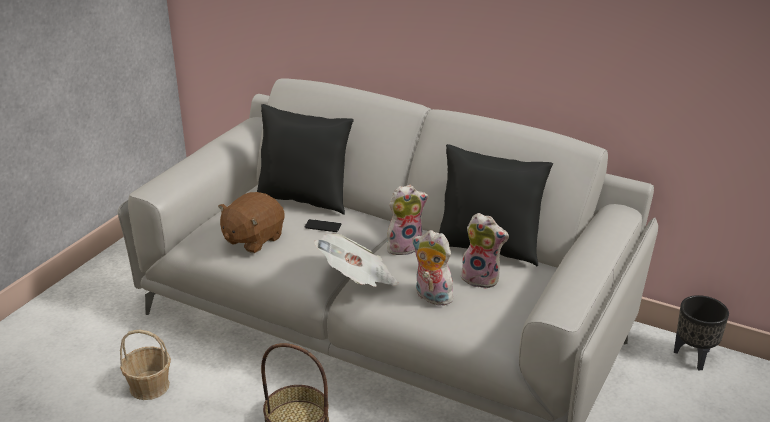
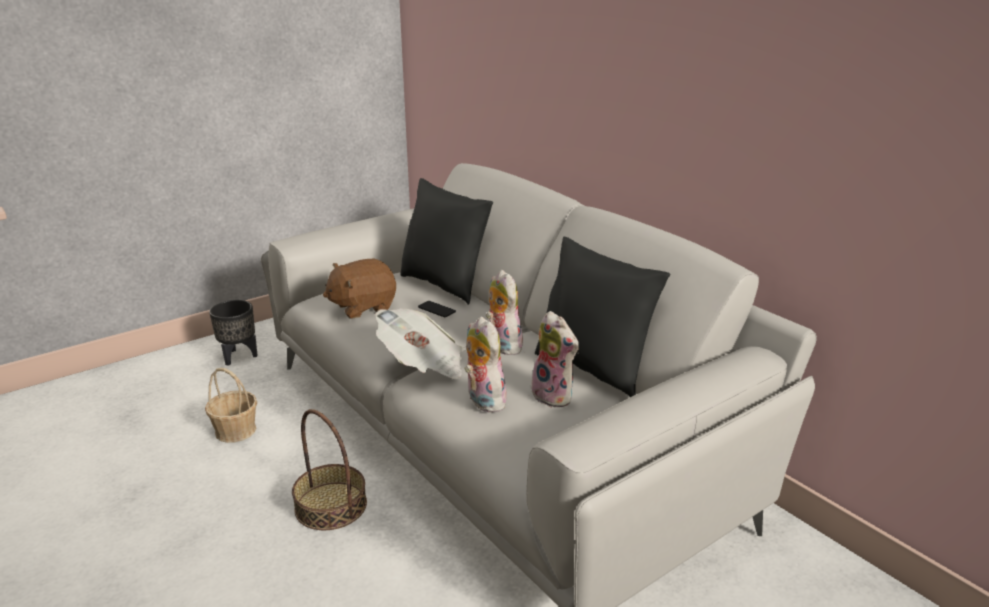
camera: 25 degrees right, 5 degrees down
(404, 246) = (502, 346): plush toy -> plush toy turned 120 degrees counterclockwise
(694, 357) = (846, 580): black planter -> black planter (239, 357)

